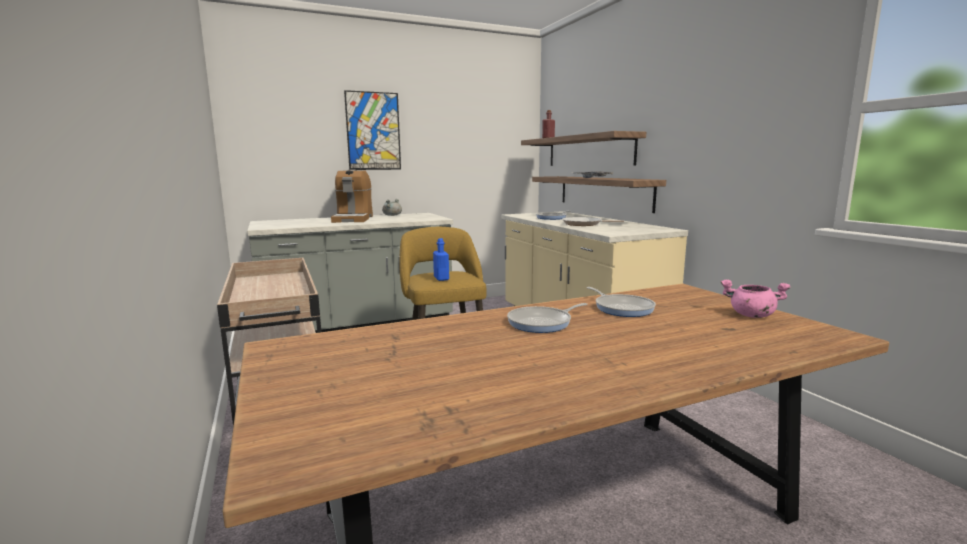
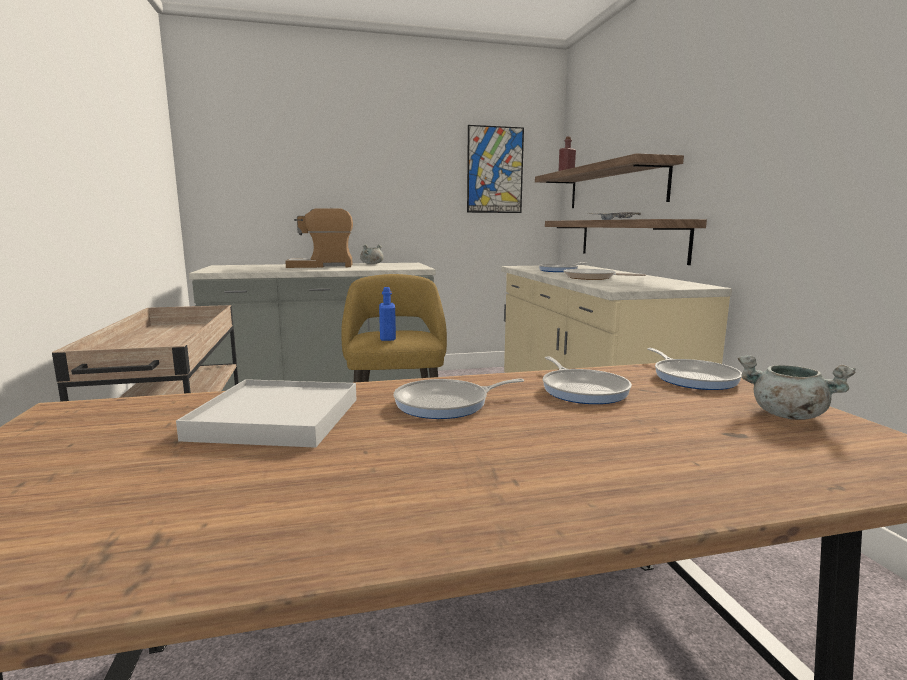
camera: 10 degrees right, 0 degrees up
(353, 219) = (322, 266): coffee machine -> coffee machine turned 75 degrees clockwise
(373, 131) = (354, 164): picture -> picture (495, 170)
(438, 340) = (276, 418): none -> white tray
(684, 296) = (692, 378): none -> frying pan
(751, 315) = (786, 415): pink cooking pot -> grey cooking pot

